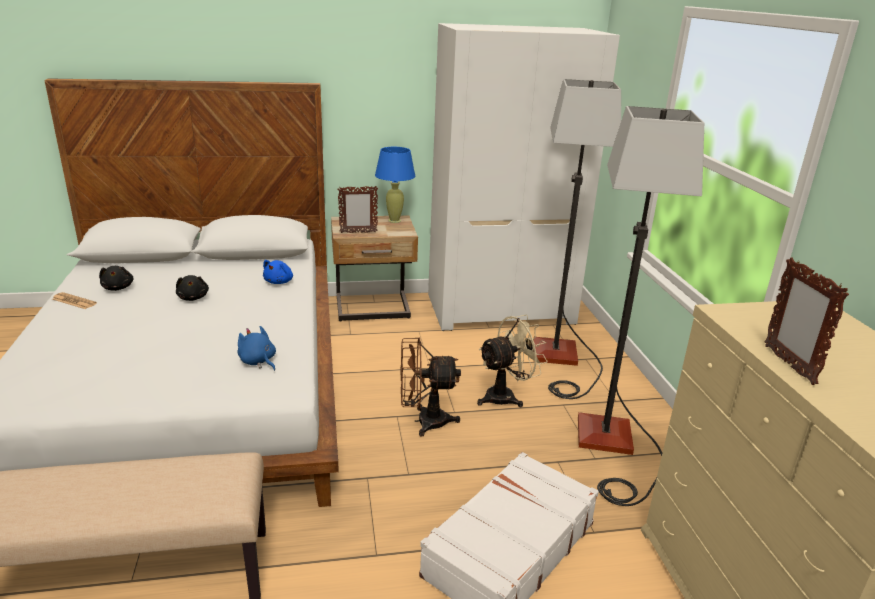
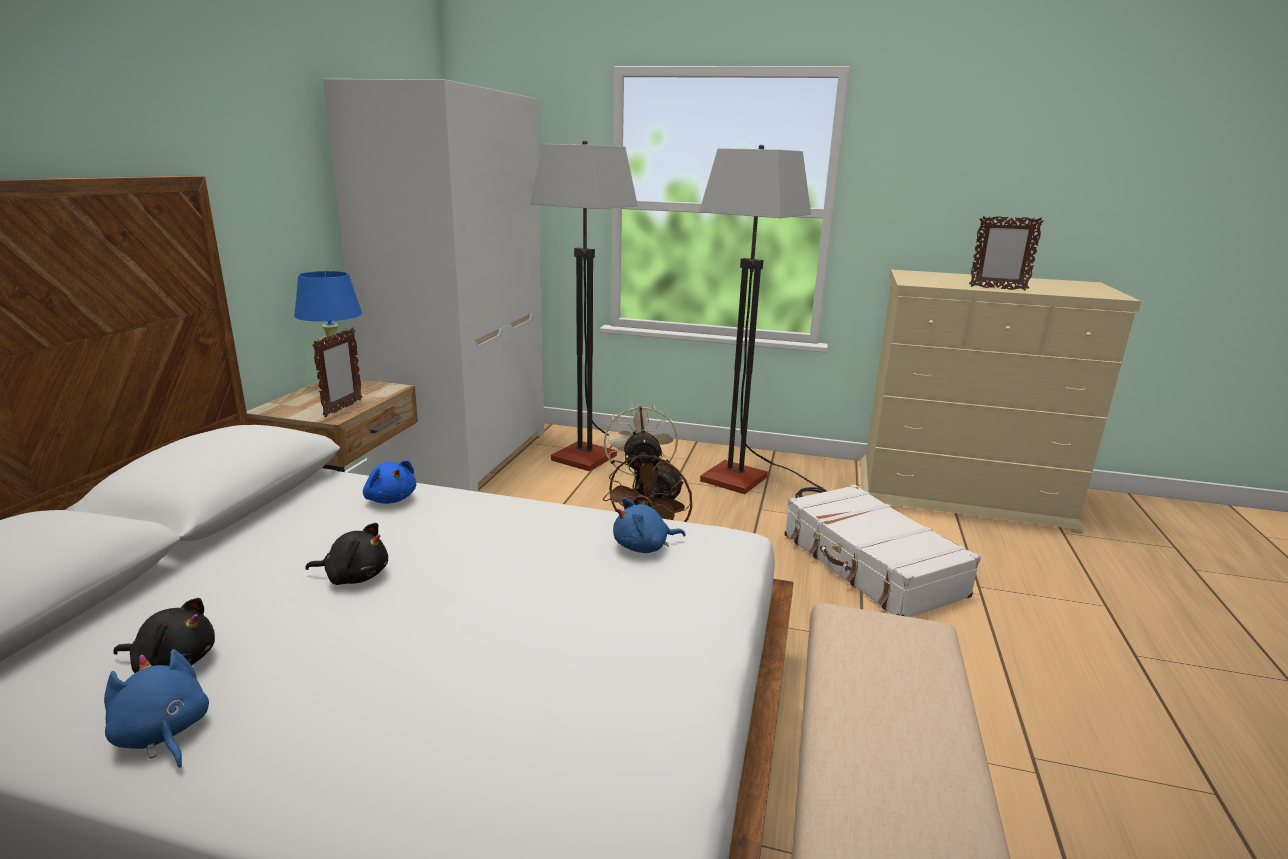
camera: 65 degrees left, 5 degrees down
(74, 301) = (162, 734): newspaper -> blue plush toy

